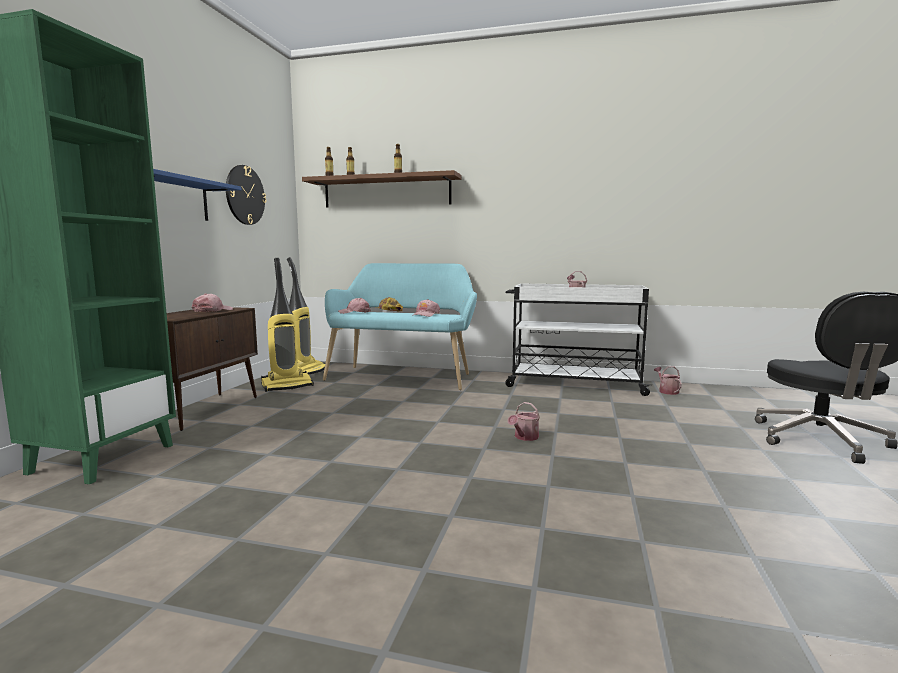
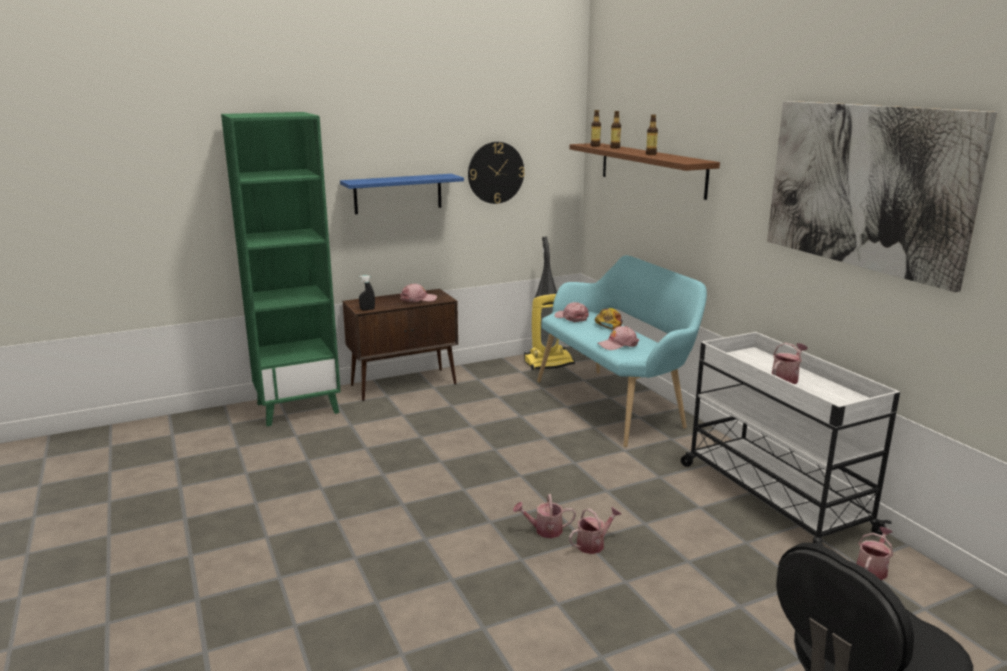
camera: 50 degrees right, 10 degrees up
(177, 318) = (367, 309): none -> black spray bottle
(287, 386) = (500, 378): vacuum cleaner -> none
(563, 431) = (593, 544): none -> watering can
(590, 170) = (865, 187): none -> picture

